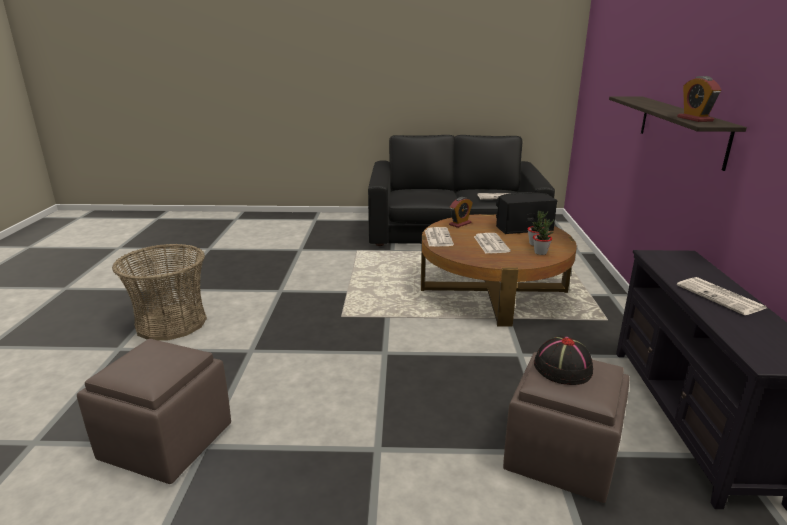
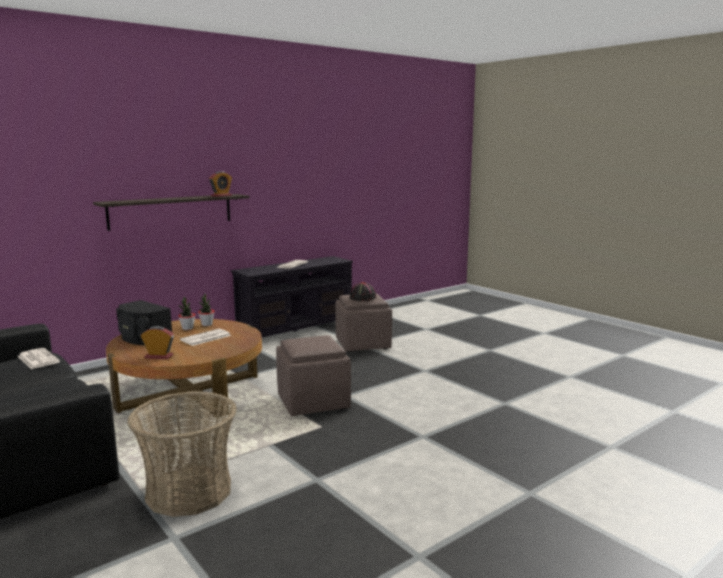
camera: 130 degrees left, 10 degrees down
(167, 443) = (524, 412): brown ottoman -> brown ottoman (313, 402)
(171, 323) = (461, 497): basket -> basket (188, 491)
(438, 237) = (212, 354): newspaper -> none

